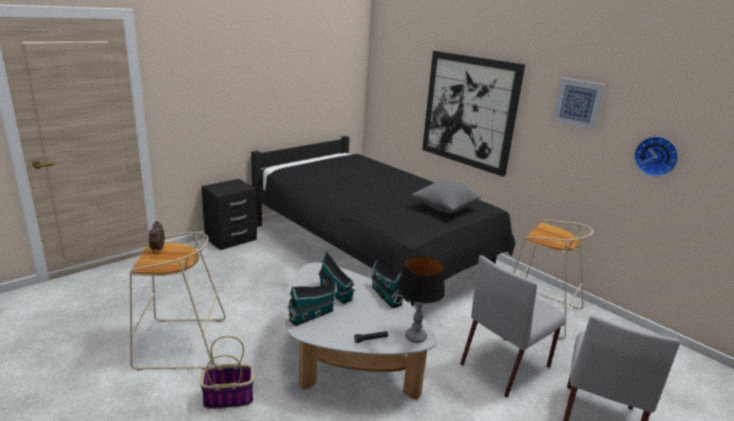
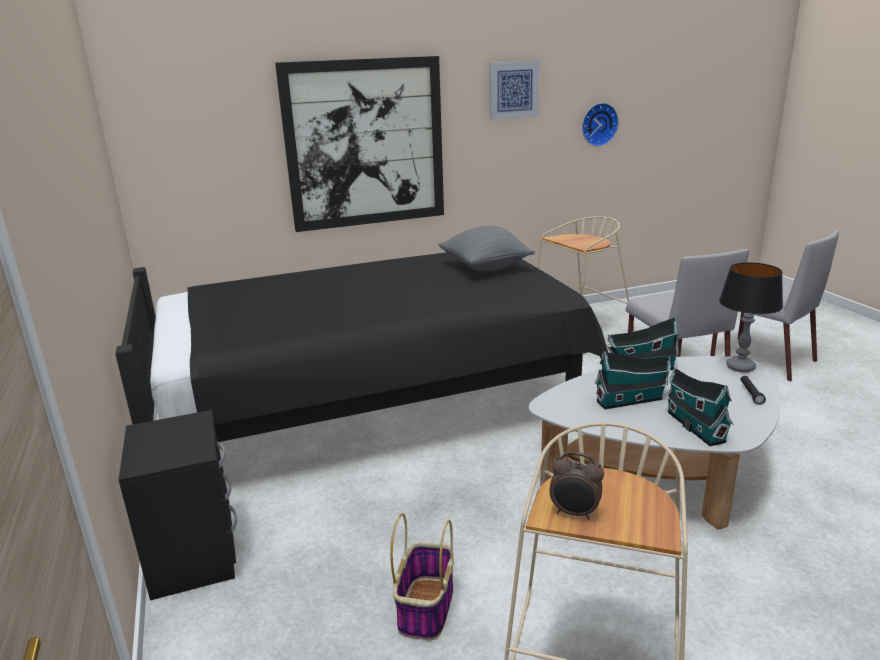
camera: 65 degrees left, 0 degrees up
(229, 397) = (753, 607): basket -> basket (426, 607)

